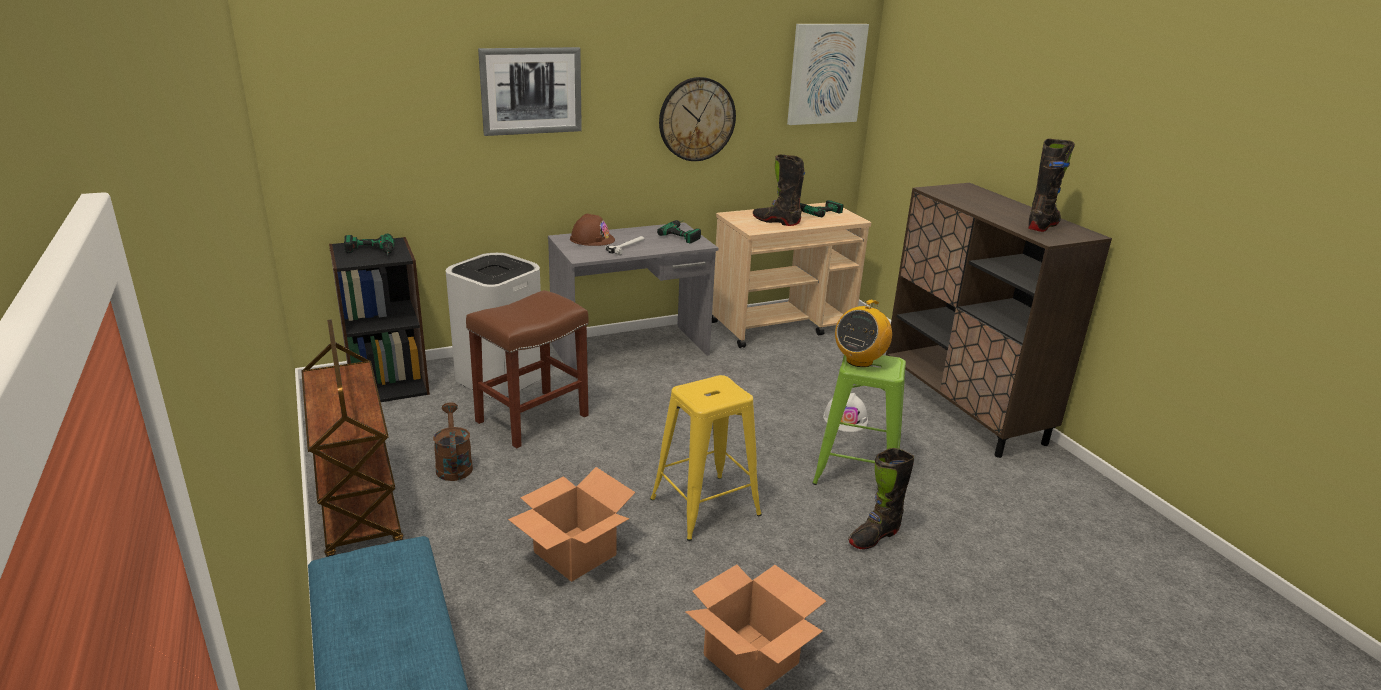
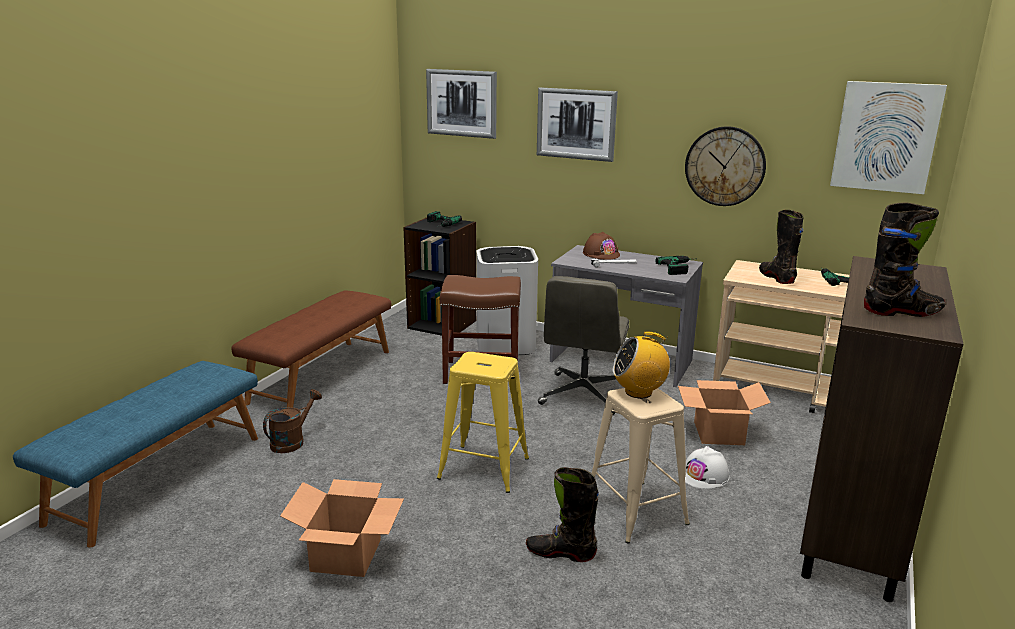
camera: 50 degrees right, 5 degrees down
(358, 511) = (321, 375): brown cart -> brown bench
(360, 78) = (461, 103): none -> picture
(453, 465) = (397, 376): brown watering can -> brown watering can (292, 441)
(576, 554) = (370, 449): cardboard box -> cardboard box (719, 433)
(657, 396) = (583, 394): none -> grey office chair
(855, 472) = (635, 510): green stool -> beige stool

